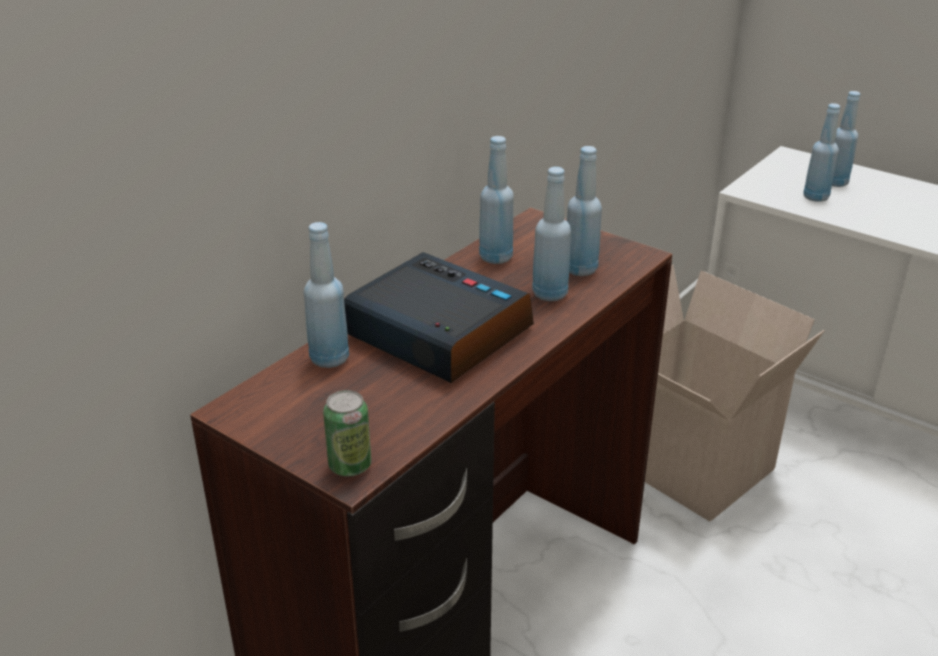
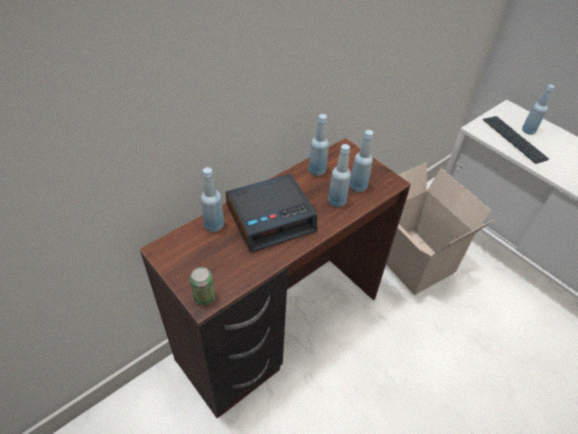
camera: 10 degrees right, 15 degrees up
(436, 333) = (271, 218): alarm clock -> alarm clock turned 105 degrees clockwise
(815, 197) = (513, 140): blue bottle -> keyboard

